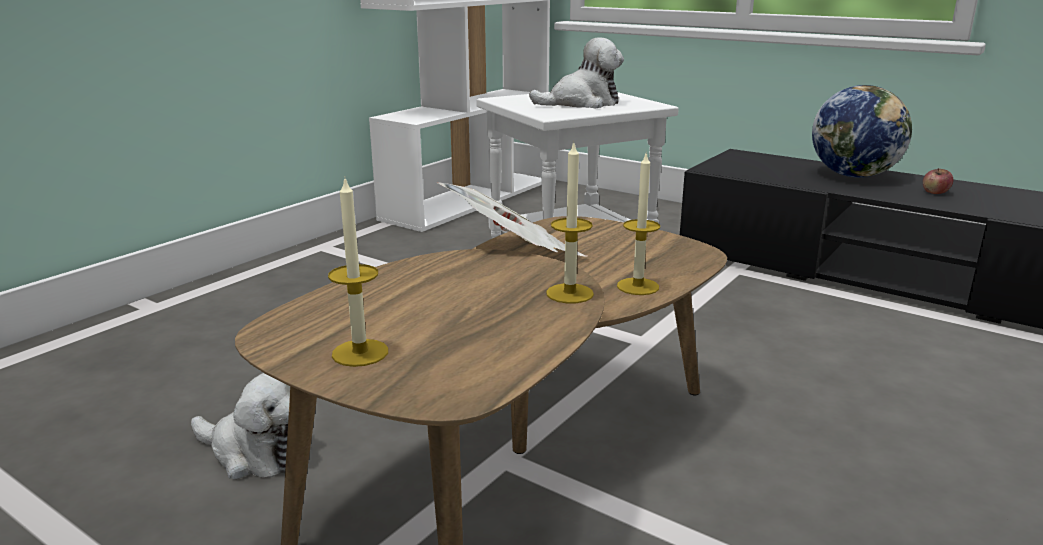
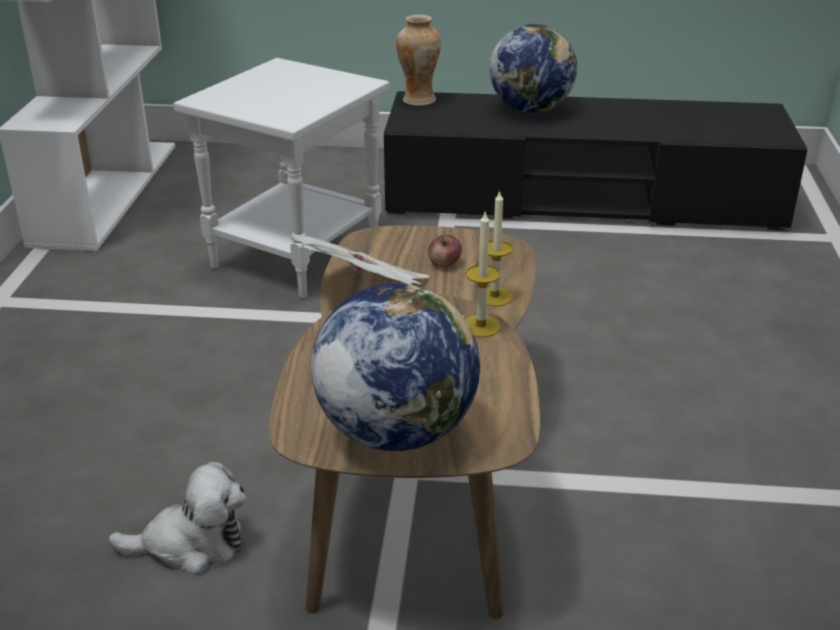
camera: 30 degrees left, 10 degrees up
(360, 353) = (396, 431): candle -> globe
(582, 103) = (295, 93): plush toy -> none
(743, 156) = (418, 100): none -> vase
(935, 192) = (606, 119): apple -> apple (444, 264)

